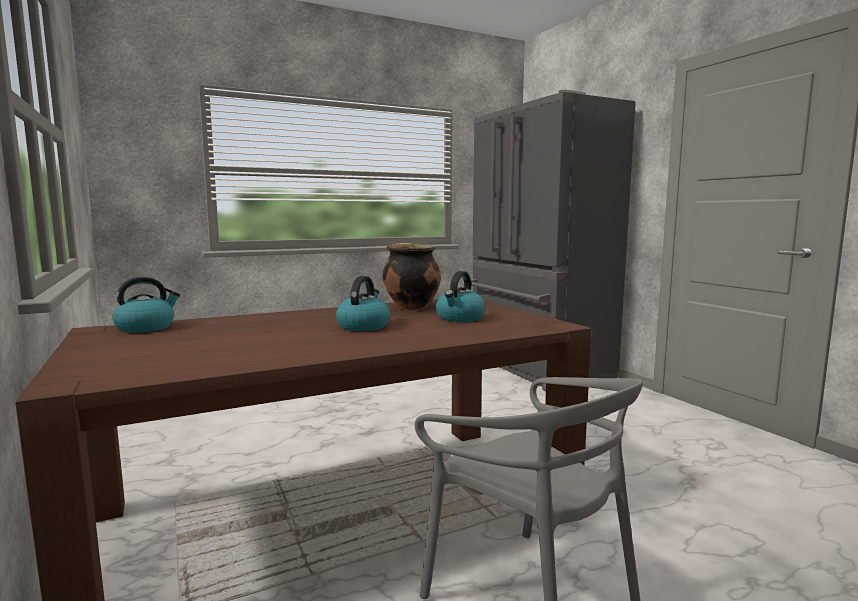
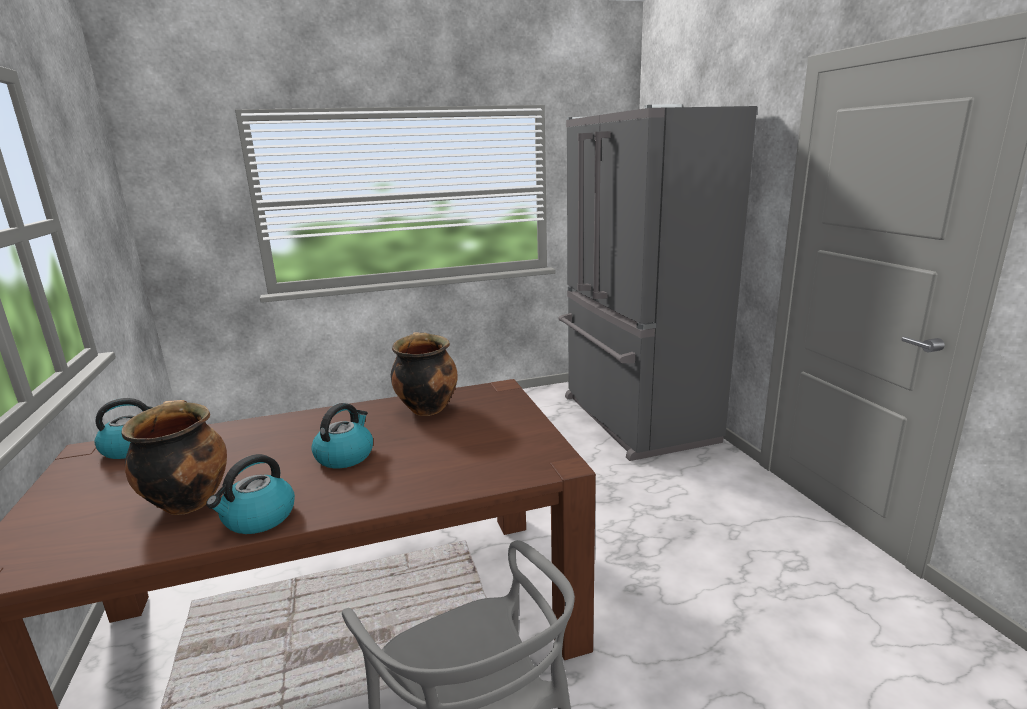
camera: 10 degrees right, 10 degrees up
(236, 347) = (187, 501): none -> cooking pot
(460, 318) = (462, 439): kettle -> kettle (258, 518)

